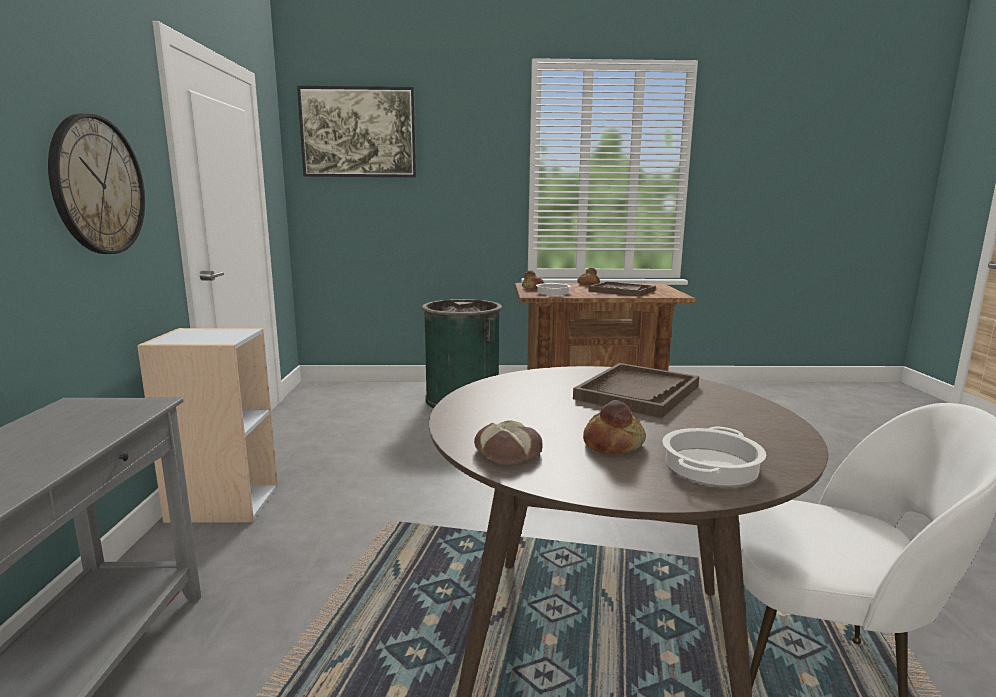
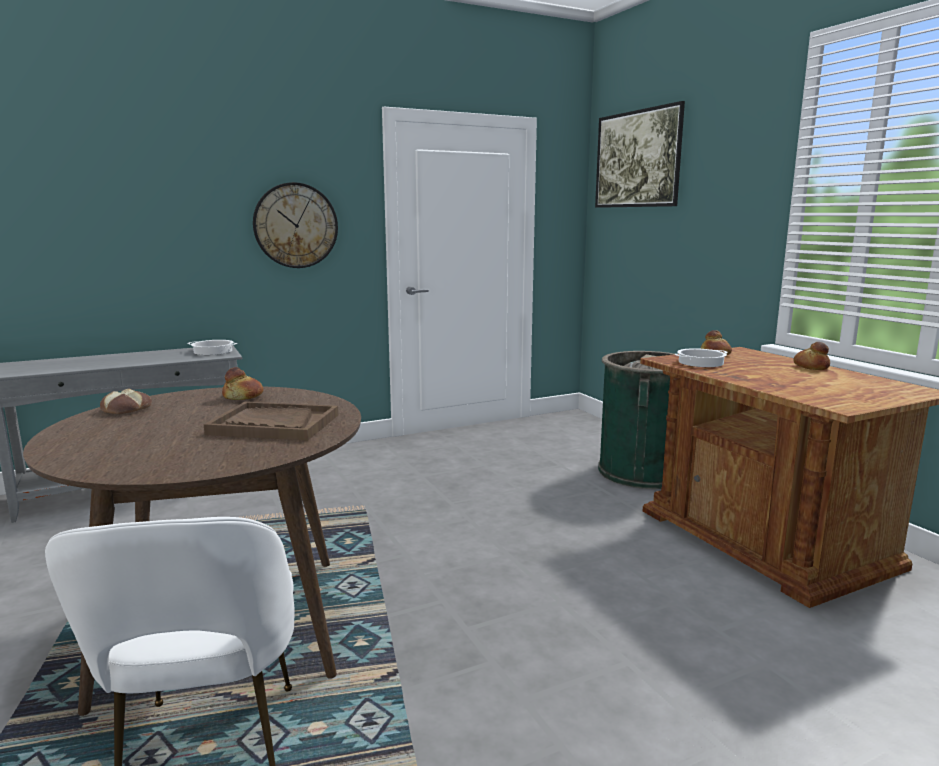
camera: 65 degrees right, 0 degrees up
(222, 503) = (351, 454): bookcase -> none
(613, 444) = (141, 427): bread -> bread (243, 397)
(621, 291) = (799, 382): brown tray -> none
(710, 465) = (98, 451): cooking pot -> cooking pot (213, 351)

